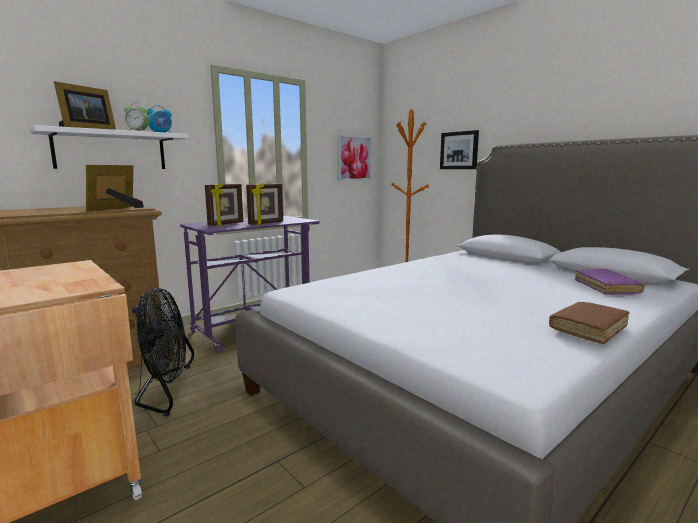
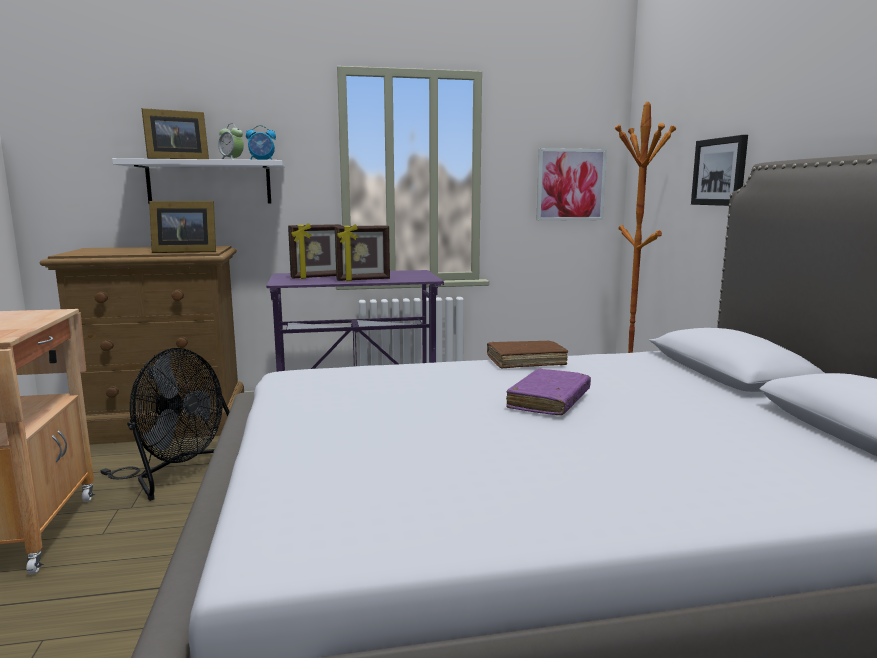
camera: 30 degrees right, 0 degrees up
(117, 209) = (183, 252): picture frame -> picture frame turned 150 degrees counterclockwise
(588, 329) = (549, 518): brown book -> brown book (526, 361)
(606, 288) = (784, 461): purple book -> purple book (549, 401)

